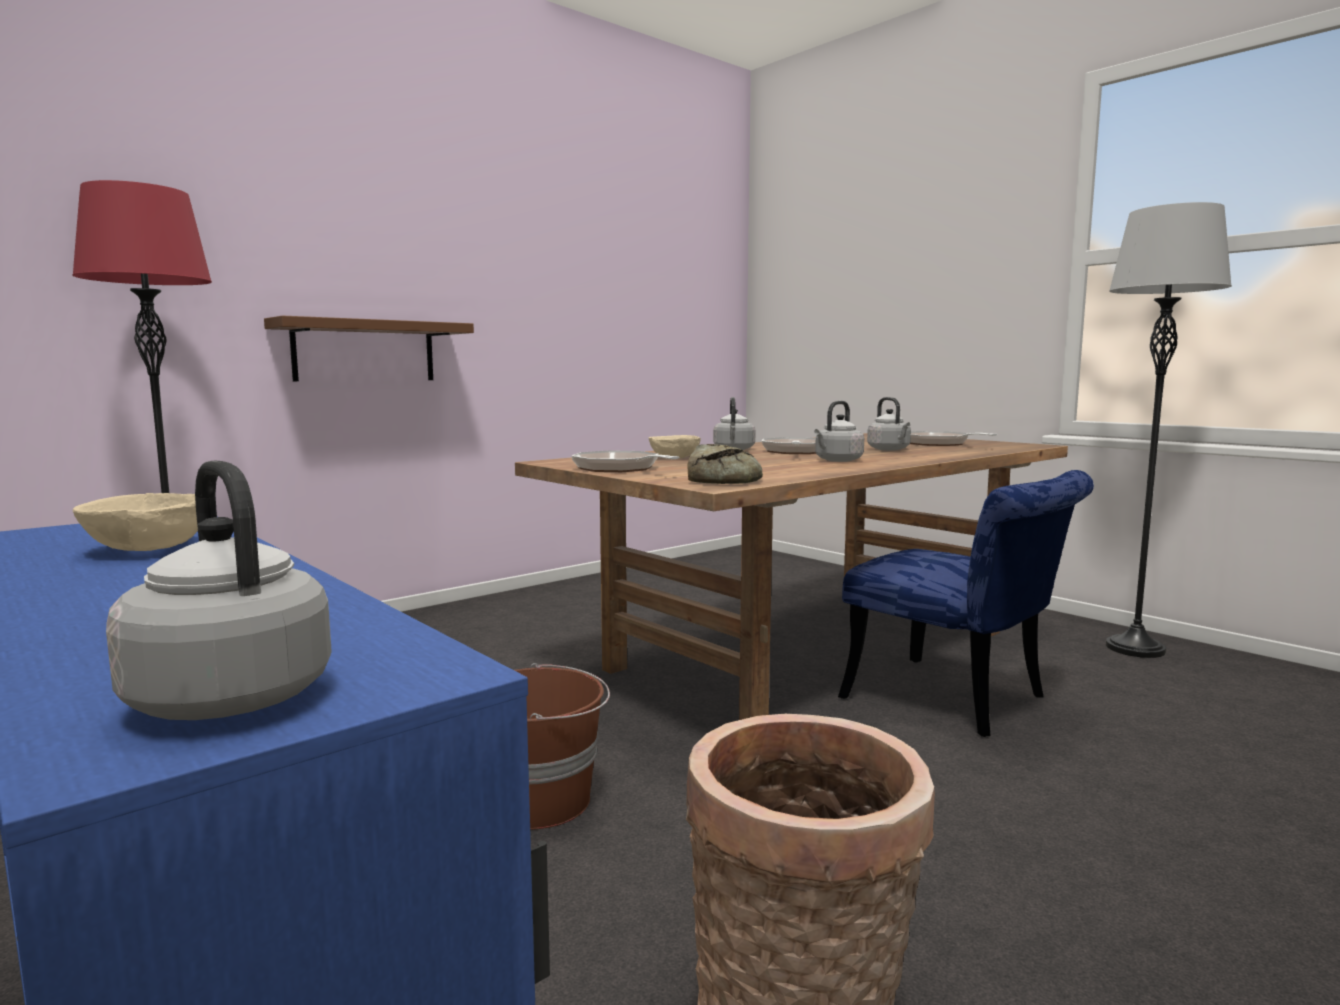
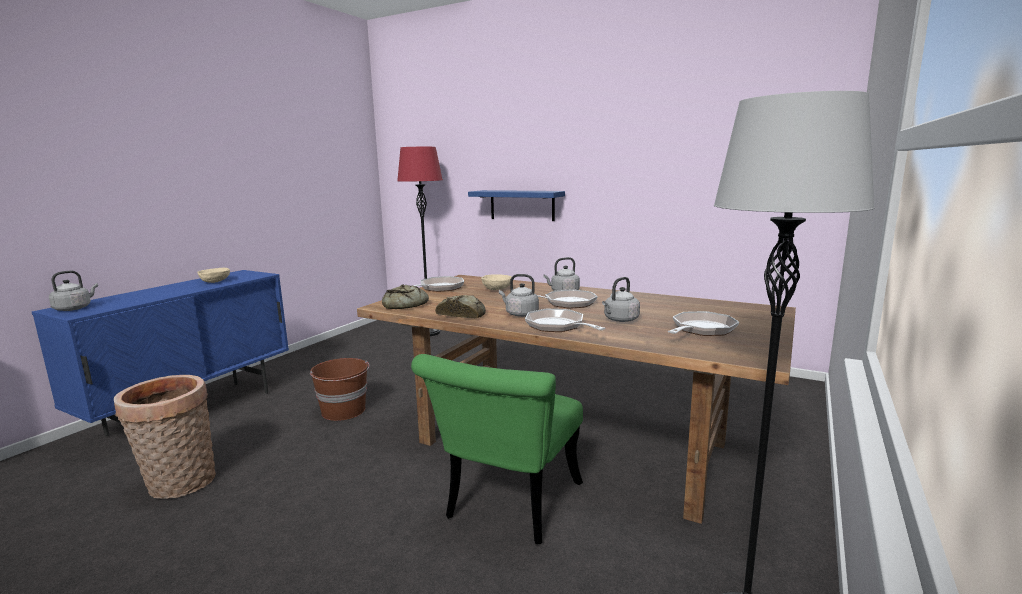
camera: 70 degrees right, 5 degrees up
(364, 351) = (522, 205): brown shelf -> blue shelf
(816, 470) = (462, 314): none -> bread
(907, 458) = (558, 326): none -> frying pan
(960, 702) = (507, 506): blue chair -> green chair

